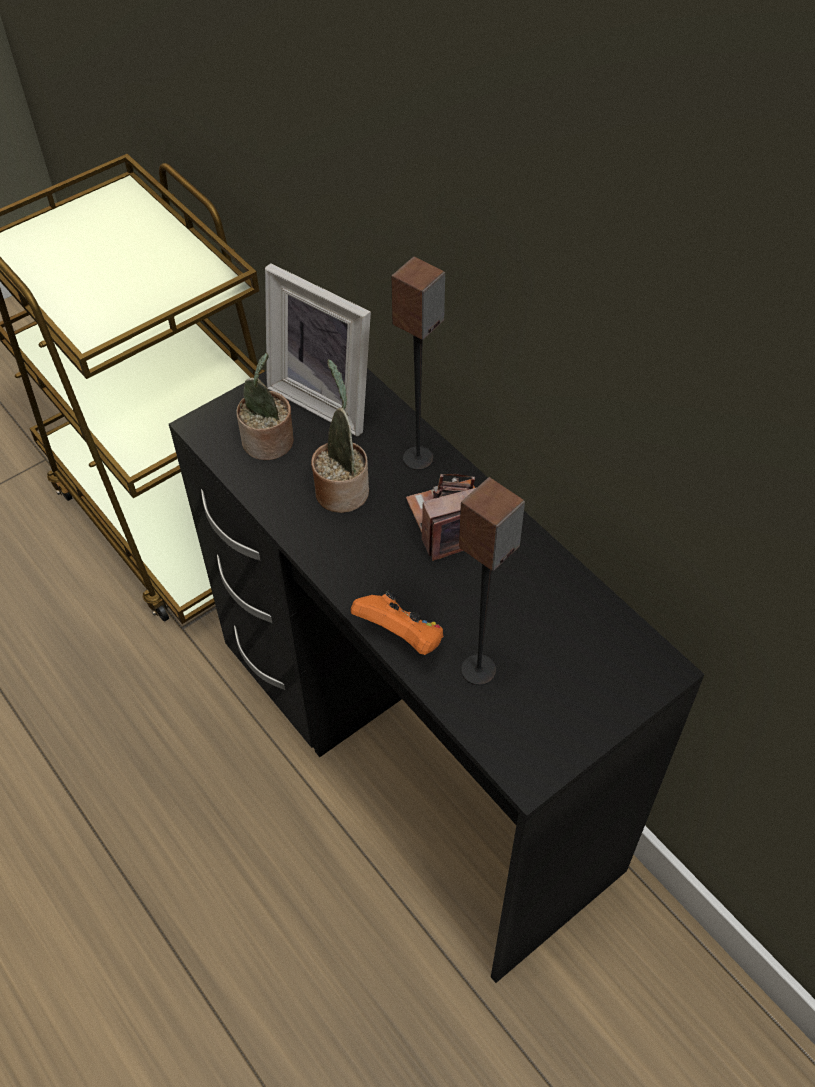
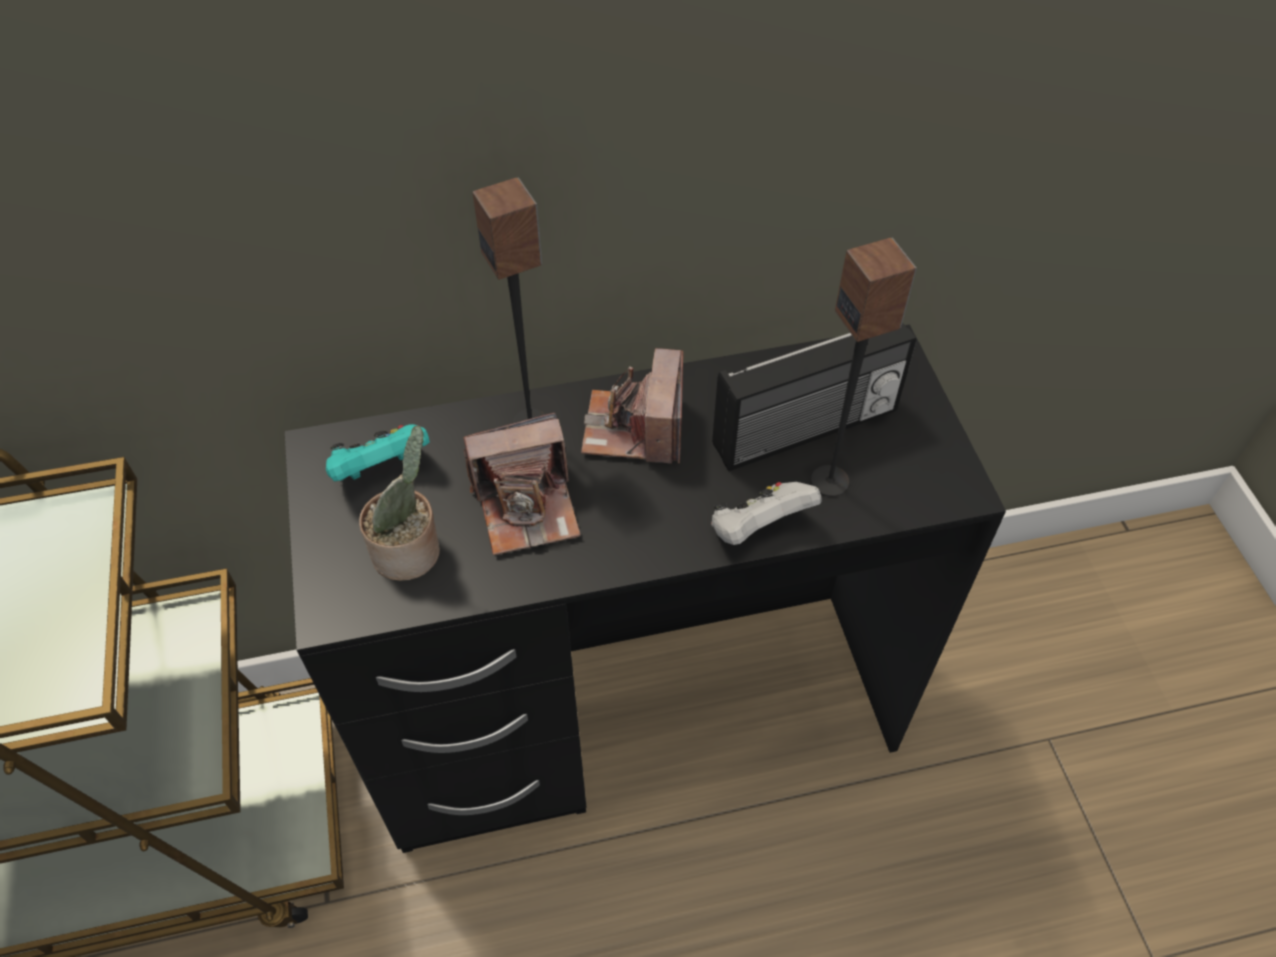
camera: 65 degrees left, 0 degrees up
(327, 397) = (380, 470): picture frame -> turquoise game controller
(342, 488) = (527, 506): potted plant -> camera
(401, 637) = (758, 529): orange game controller -> white game controller
(523, 636) = (807, 430): none -> radio

